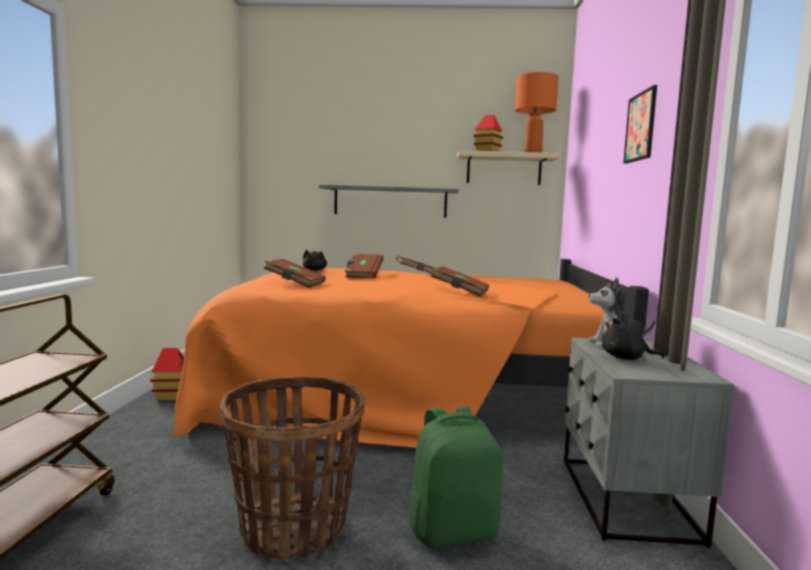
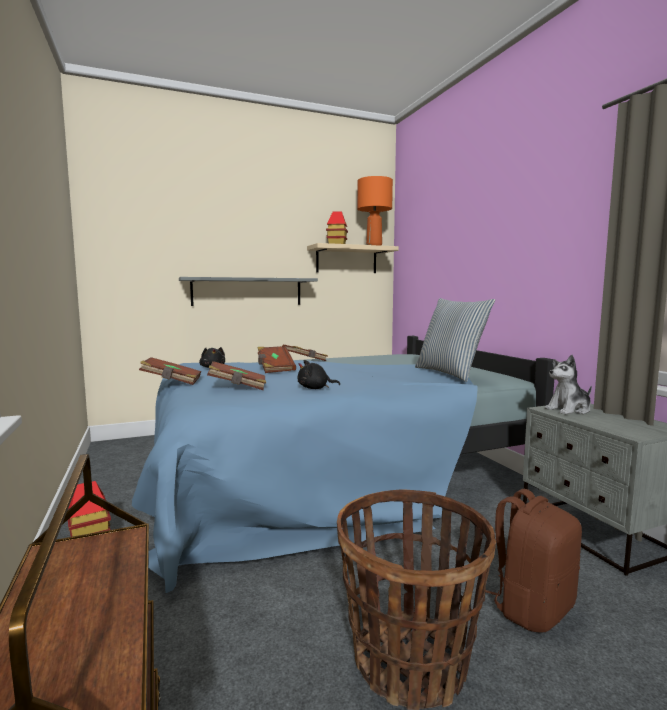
camera: 25 degrees left, 0 degrees up
(411, 389) = (332, 472): orange bed -> blue bed
(453, 531) = (532, 607): green backpack -> brown backpack
(460, 292) = (394, 377): brown book -> brown book (172, 382)
(529, 296) = (450, 373): none -> pillow
(626, 358) = (602, 421): black plush toy -> black plush toy (315, 388)
(640, 127) = (521, 228): picture -> none

